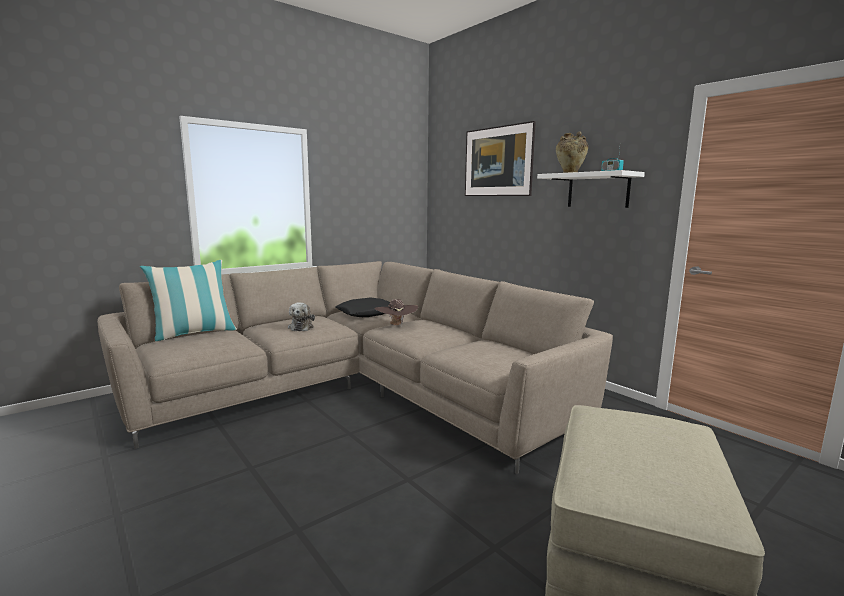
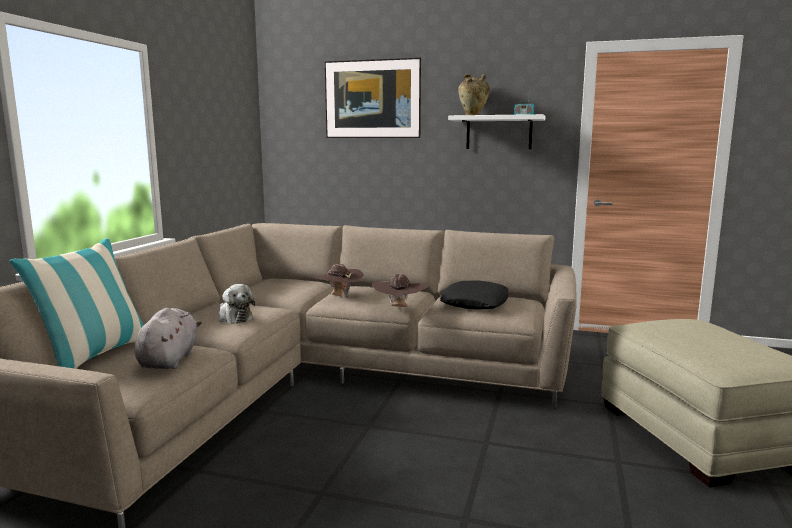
camera: 35 degrees left, 0 degrees up
(214, 345) = (169, 360): none -> grey plush toy
(367, 313) = (274, 289): black pillow -> black pillow (475, 302)
(417, 343) = (400, 308): none -> brown hat

